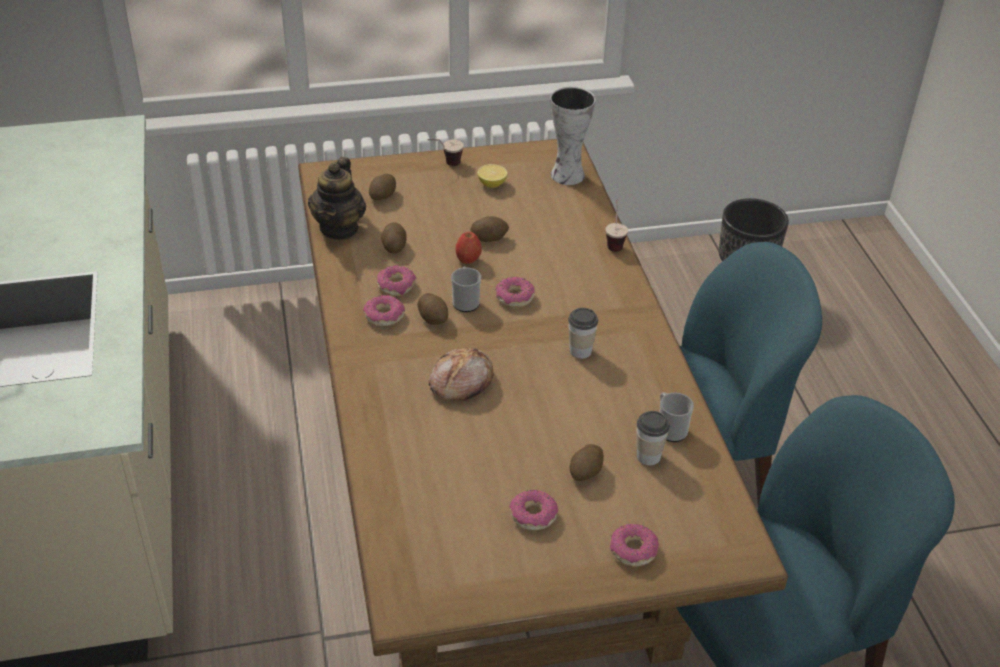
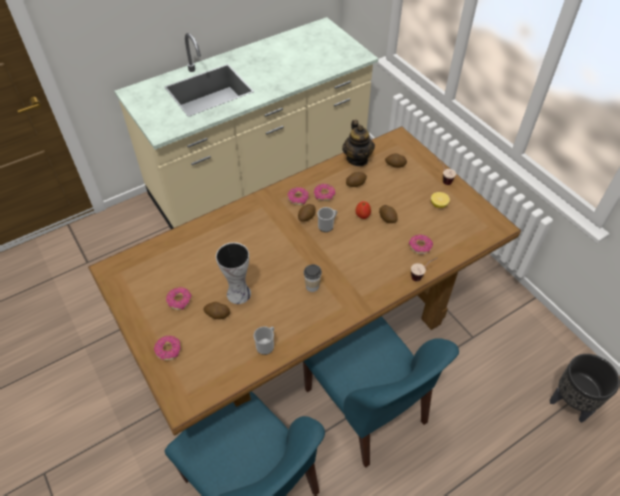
camera: 70 degrees right, 10 degrees up
(339, 228) = (357, 159): teapot -> teapot turned 90 degrees counterclockwise
(460, 382) = (263, 243): bread -> none
(514, 297) = (342, 245): donut -> donut (420, 246)
(565, 175) = (473, 234): vase -> vase (238, 292)
(648, 456) = (240, 340): cup -> none

